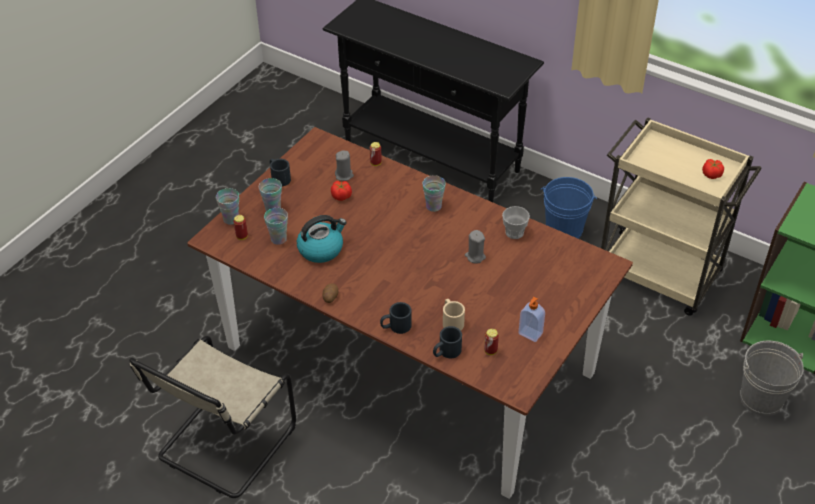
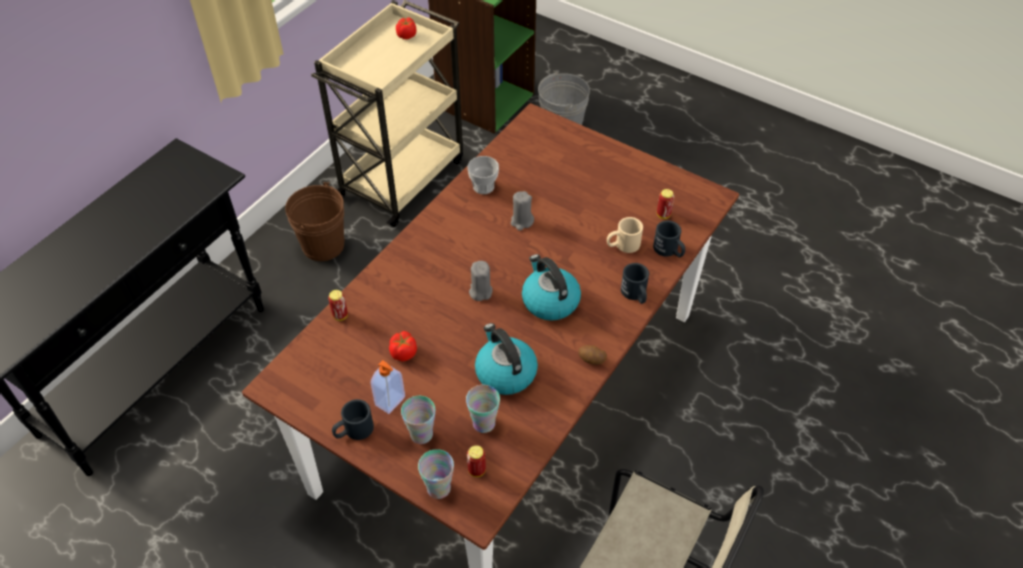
camera: 90 degrees left, 5 degrees up
(344, 175) = (360, 351): grey candle -> grey candle (480, 291)
(389, 273) = (549, 301): none -> kettle
(433, 206) = (433, 256): cup -> none
(530, 334) = (636, 183): soap dispenser -> soap dispenser (391, 401)
(564, 230) = (323, 245): blue bucket -> brown bucket

